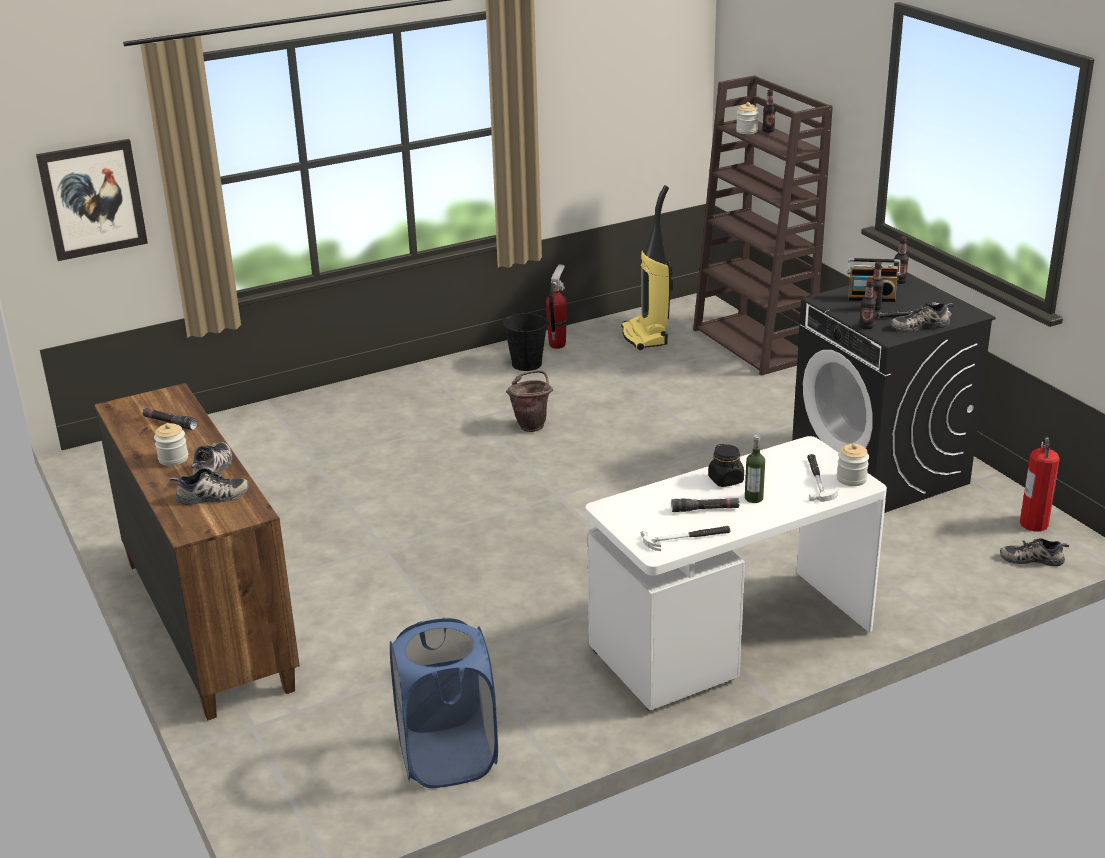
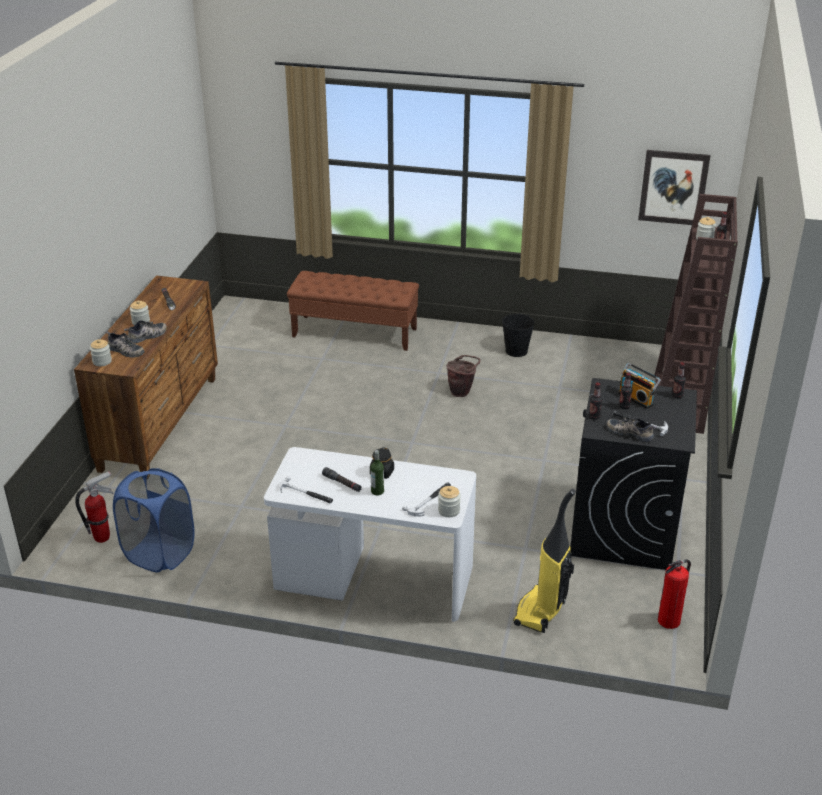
camera: 40 degrees right, 5 degrees up
(92, 199) = (254, 152): picture -> picture (673, 187)
(201, 521) = (102, 361): none -> jar
(312, 420) = (355, 333): none -> brown bench
(557, 345) = (553, 346): fire extinguisher -> fire extinguisher (102, 537)
(646, 337) = (616, 365): vacuum cleaner -> vacuum cleaner (541, 612)
(1032, 558) = (628, 641): shoe -> none

